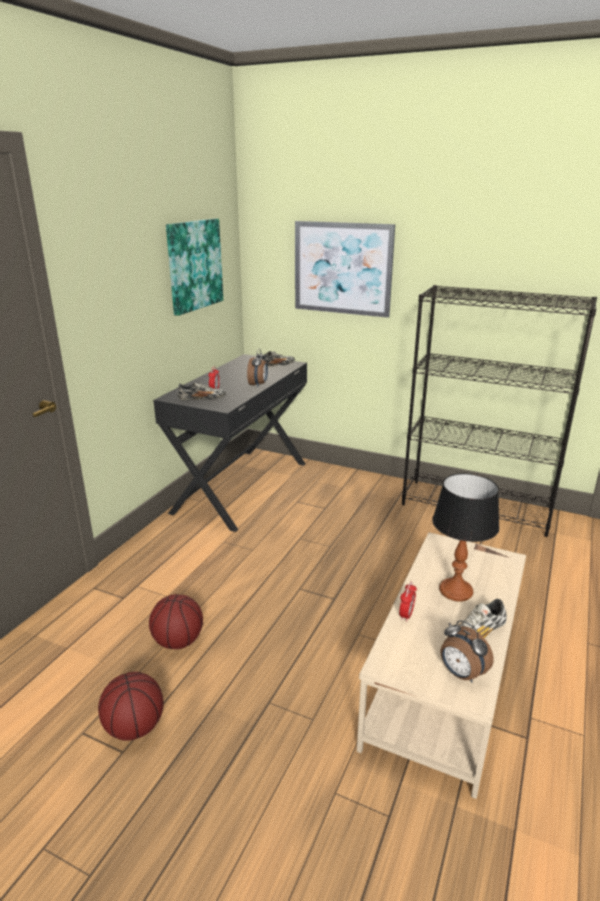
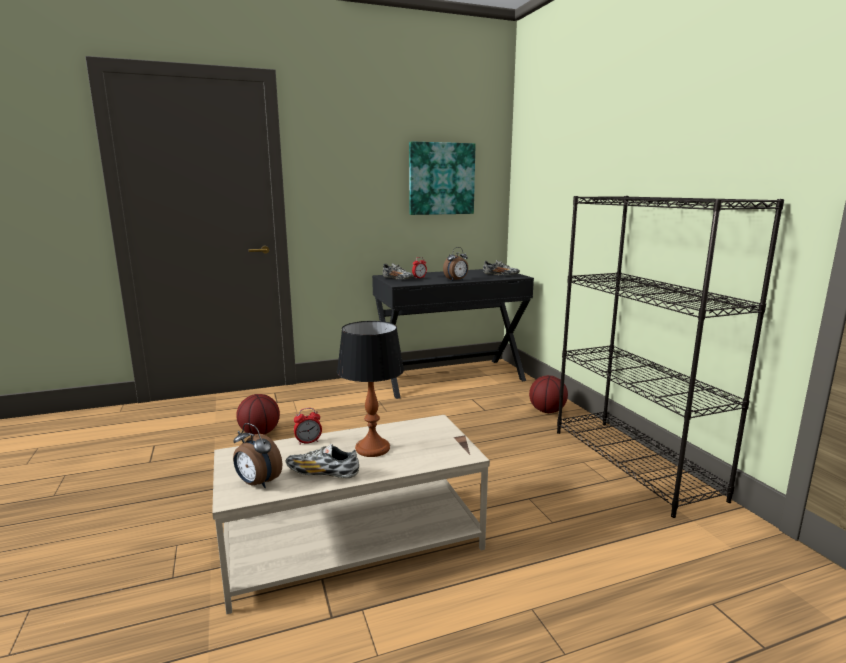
camera: 45 degrees right, 10 degrees down
(135, 726) = (173, 455): basketball -> basketball (547, 411)
(342, 268) = (566, 185): picture -> none
(461, 674) = (257, 483): alarm clock -> alarm clock turned 60 degrees counterclockwise

